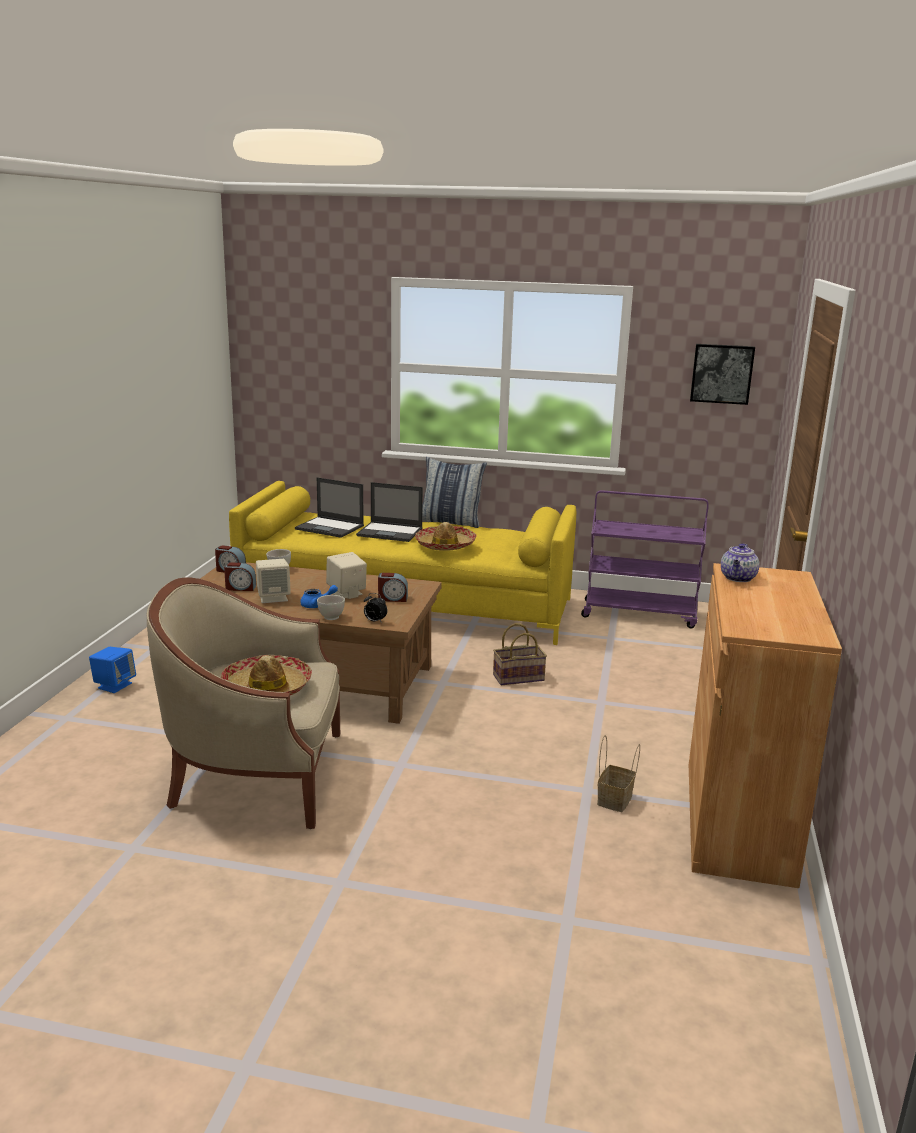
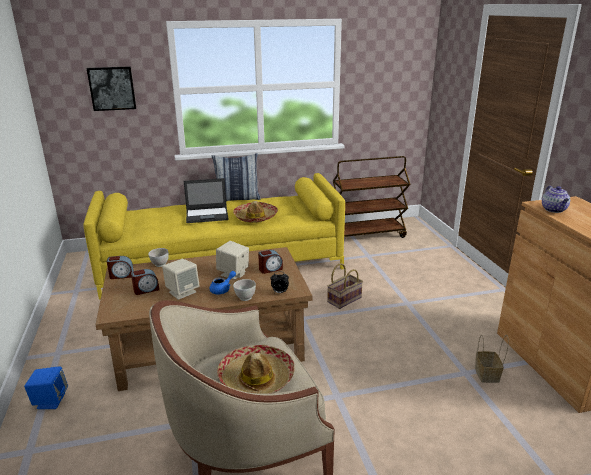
camera: 25 degrees left, 5 degrees up
(330, 527) = (159, 220): laptop -> none
(640, 614) = (367, 235): purple cart -> brown cart
(721, 373) = (397, 74): picture -> picture (112, 88)

